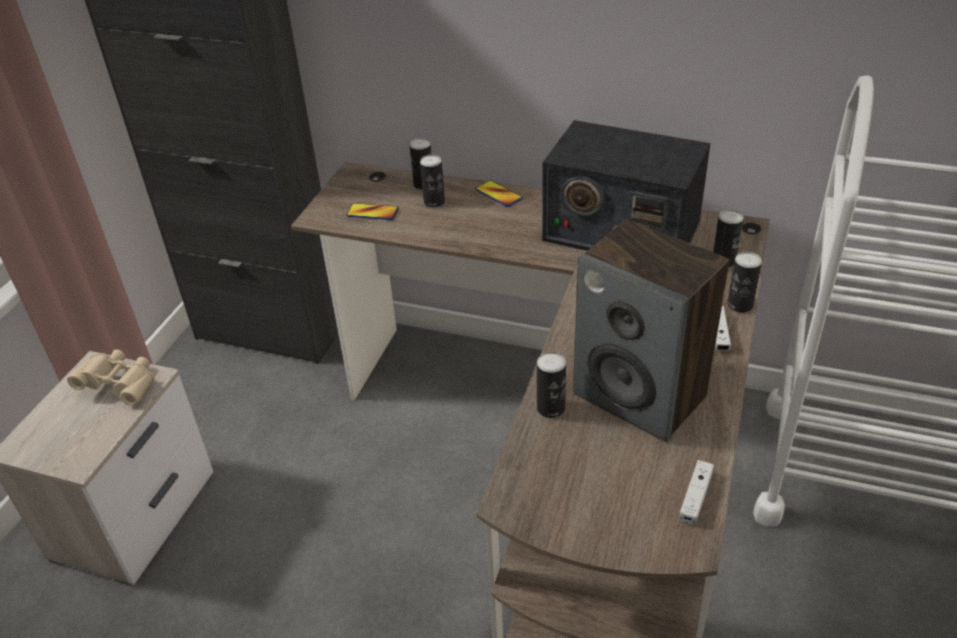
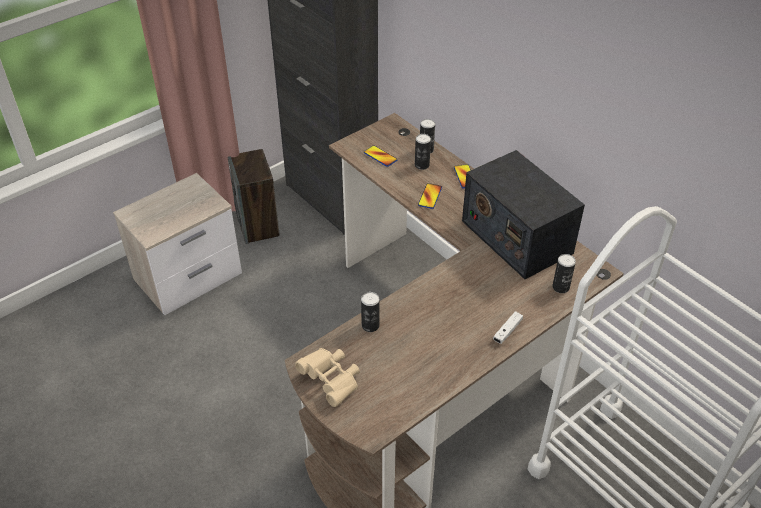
camera: 30 degrees right, 5 degrees up
(121, 386) = (197, 201): beige binoculars -> beige binoculars (331, 381)
(477, 230) = (430, 196): none -> phone
(641, 395) = (425, 344): speaker -> speaker (258, 225)
(695, 497) = (399, 413): white game controller -> none
(740, 305) = (540, 320): can -> none

